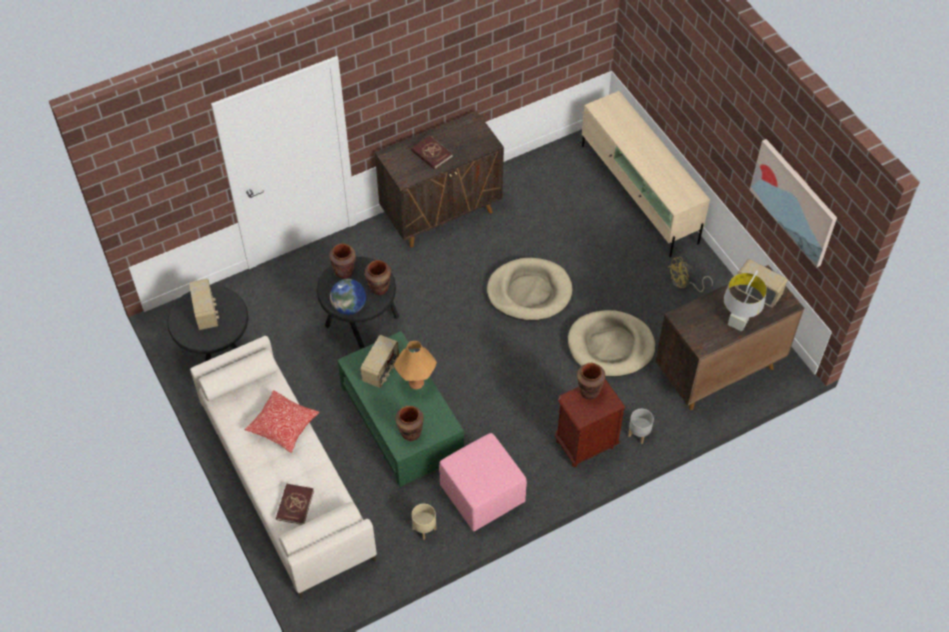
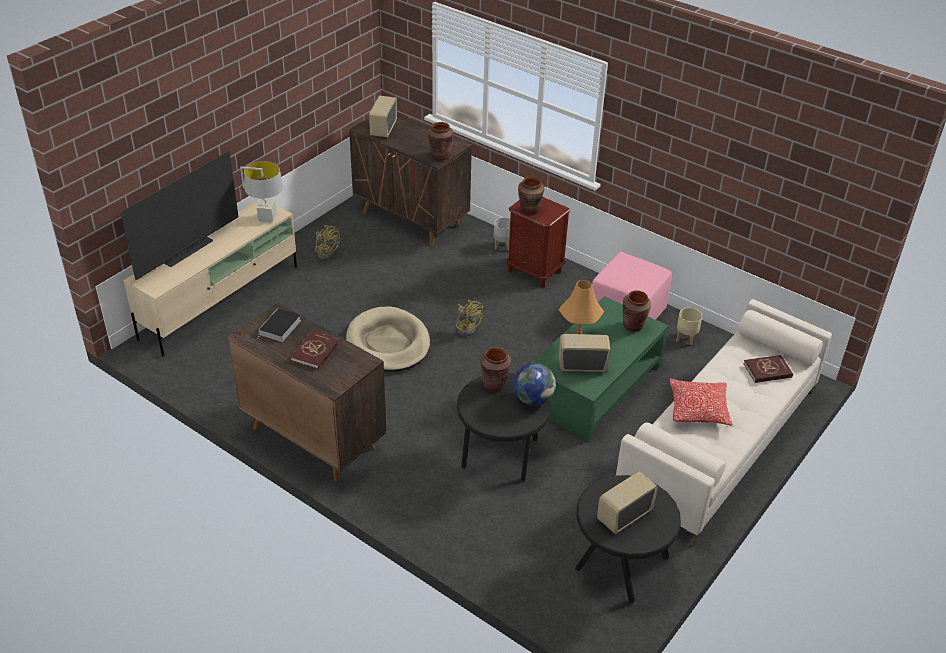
camera: 115 degrees left, 15 degrees down
(344, 272) = (490, 419): brown vase -> brown vase (440, 156)
(470, 140) = (279, 328): none -> book
(523, 355) = (467, 328): none -> yellow fan
(610, 346) = (422, 279): beige dog bed -> none
(641, 134) = (188, 252): none -> television
(738, 323) = (422, 133): grey table lamp -> grey table lamp (267, 218)
(794, 202) = (322, 65): picture -> none

